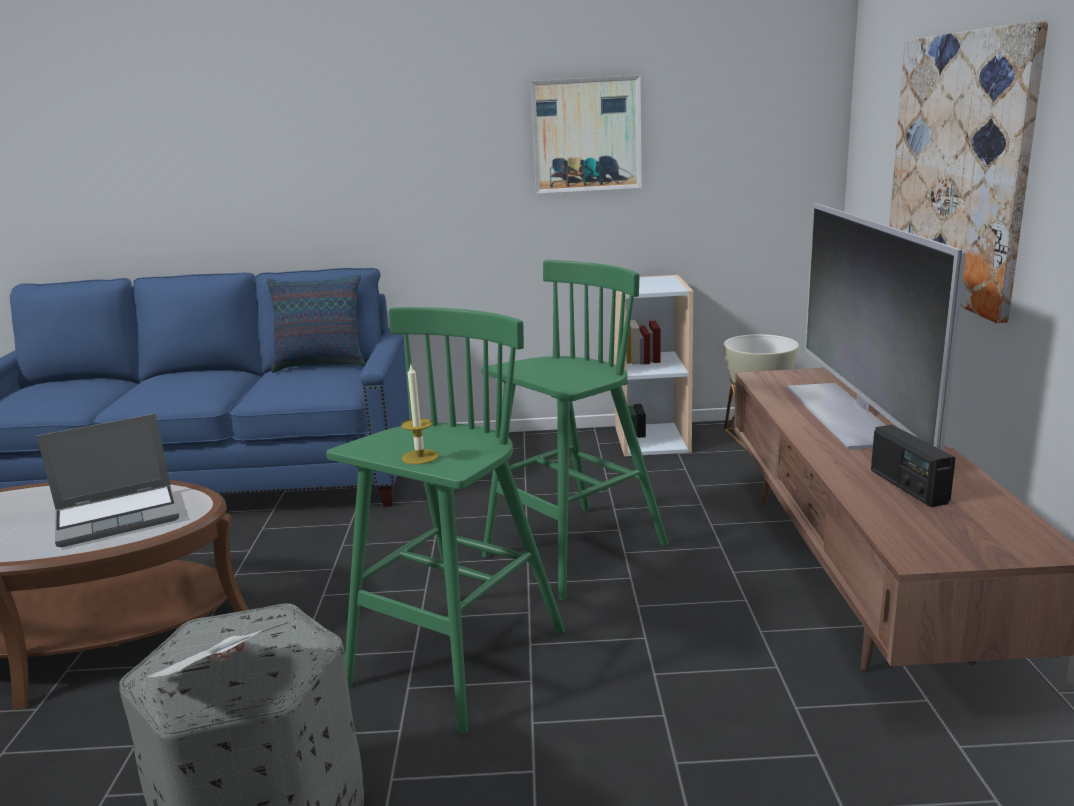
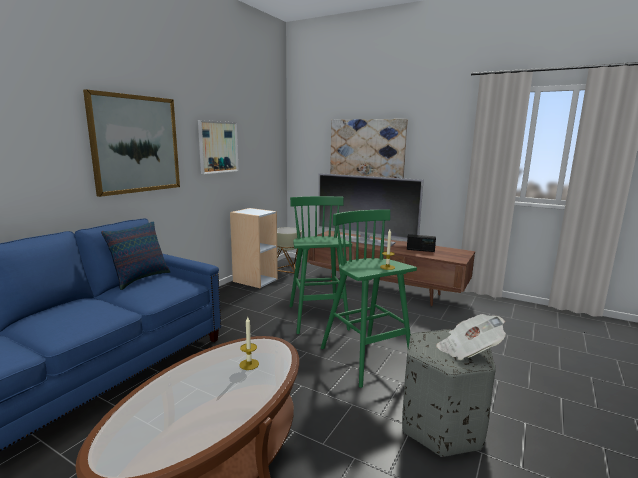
camera: 60 degrees left, 5 degrees down
(119, 516) = (249, 364): laptop -> candle
(388, 138) = (136, 144): none -> picture

